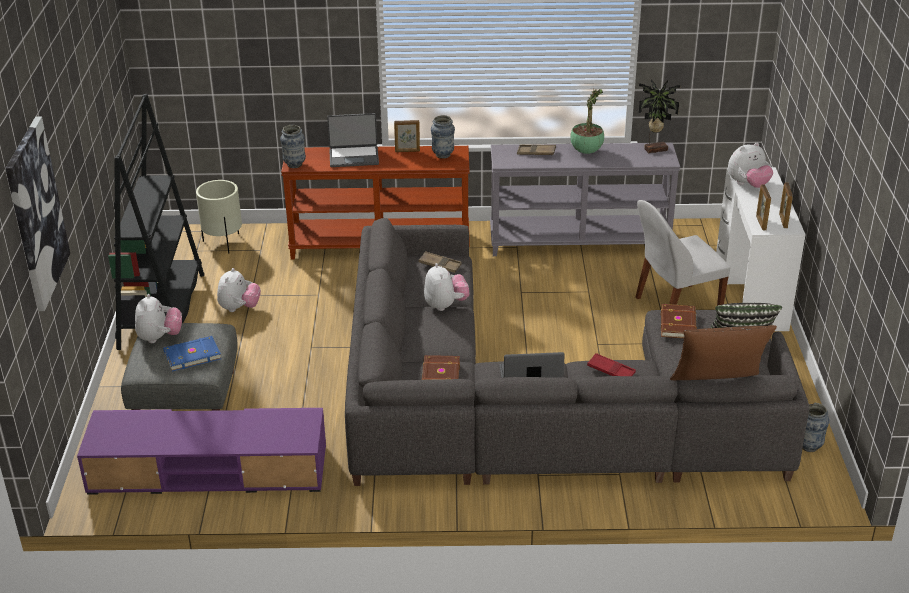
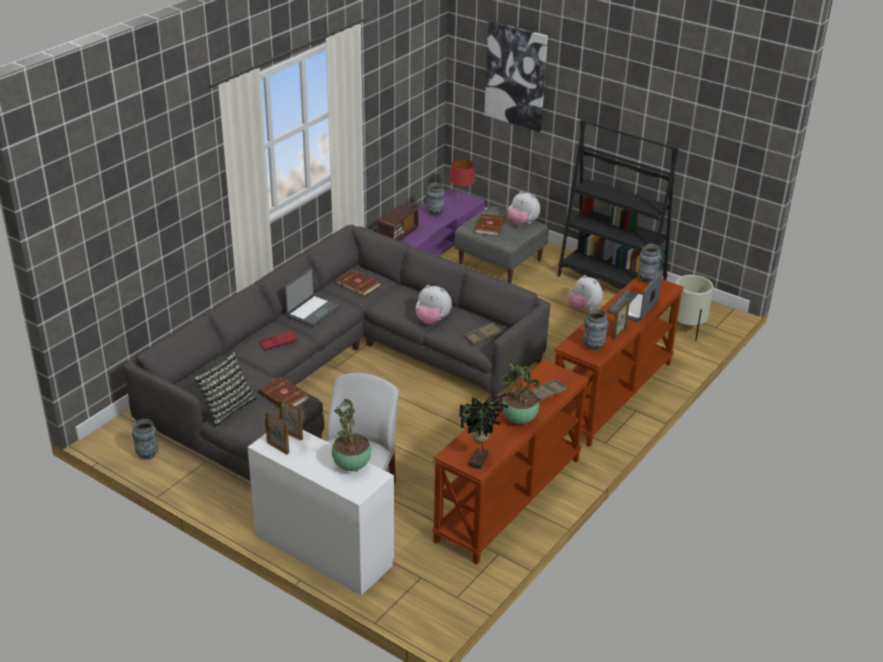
camera: 125 degrees right, 0 degrees up
(115, 426) = (461, 201): none -> red table lamp
(172, 432) = (435, 213): none -> vase
(192, 355) = (490, 226): blue book -> brown book
(262, 435) = (398, 234): none -> radio
(579, 242) = (509, 500): grey console table -> brown console table
(717, 387) = (180, 325): brown pillow -> none
(748, 185) = (351, 467): plush toy -> potted plant

